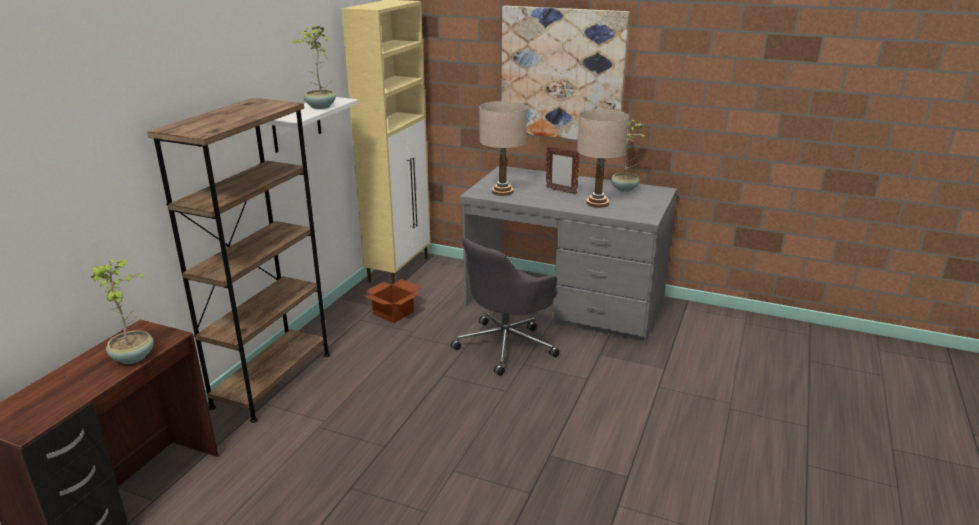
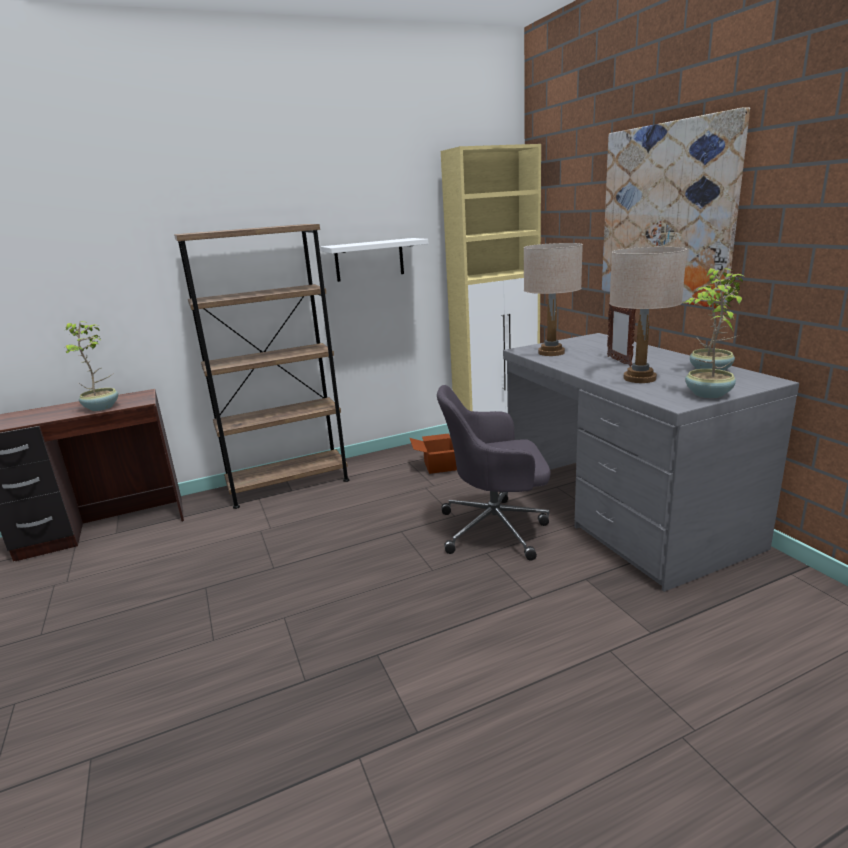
camera: 45 degrees right, 5 degrees down
(320, 107) = (381, 241): potted plant -> potted plant (707, 394)

